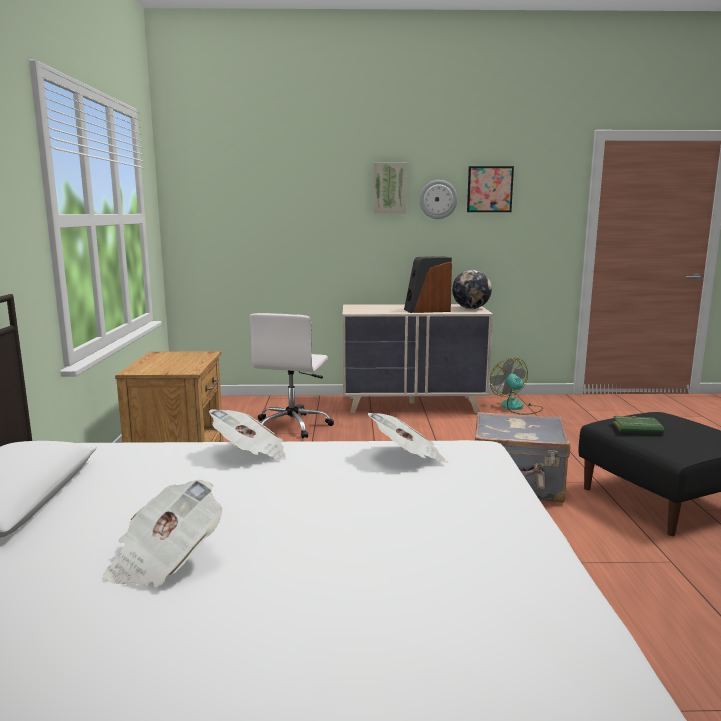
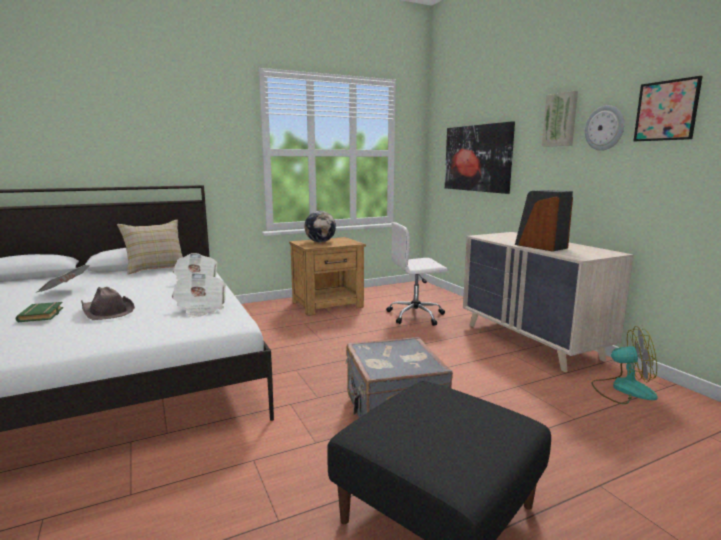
camera: 65 degrees right, 0 degrees up
(84, 479) = (156, 268): none -> beige pillow
(271, 225) = (477, 158): none -> picture
(368, 515) = (107, 311): none -> brown hat
(471, 308) = (591, 254): globe -> globe (320, 242)
(517, 407) = (623, 389): fan -> fan turned 60 degrees clockwise
(637, 428) = (425, 404): green book -> green book (42, 315)

